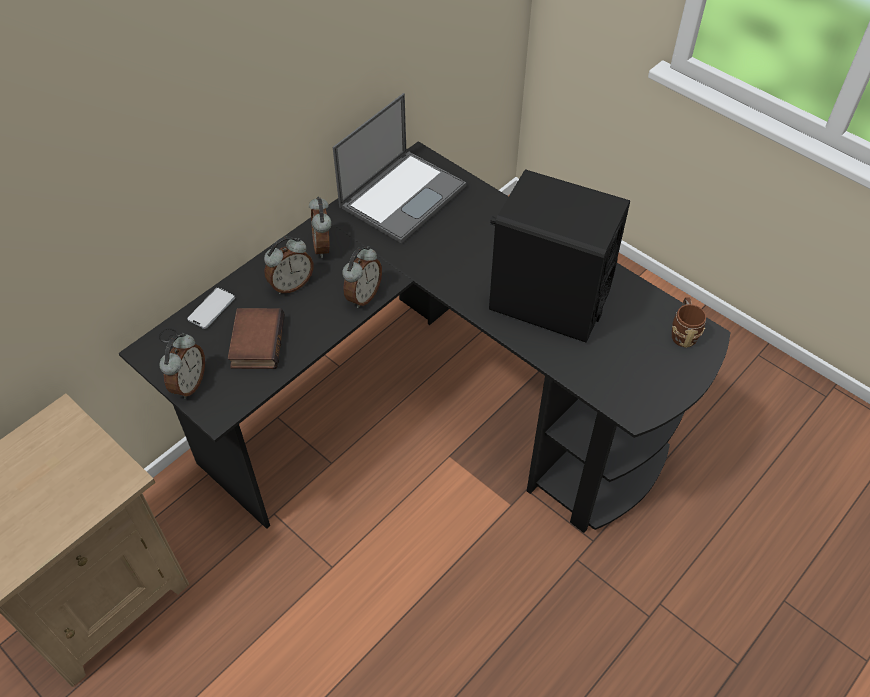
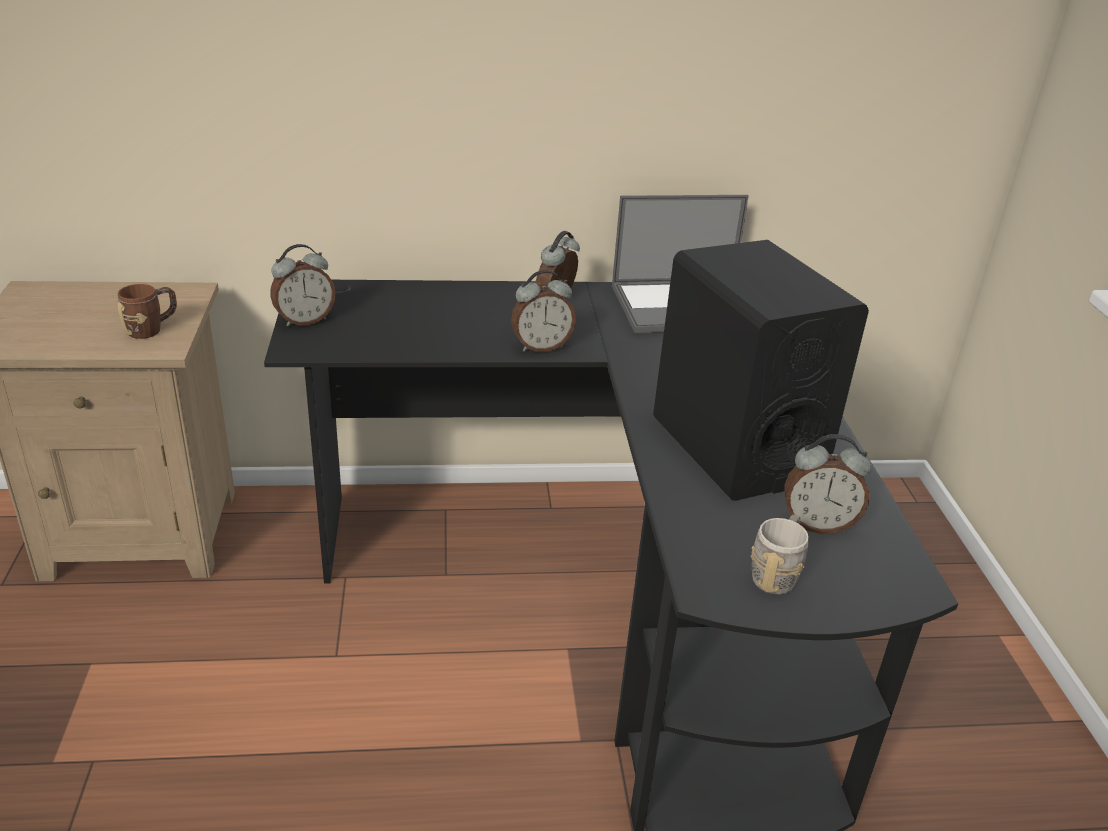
camera: 40 degrees right, 20 degrees down
(211, 309) = (399, 291): phone -> none
(256, 342) = (399, 326): book -> none
(291, 284) = (488, 309): alarm clock -> alarm clock (817, 524)
(650, 376) = (776, 574): none -> grey mug
(683, 332) = (881, 564): brown mug -> brown mug (151, 329)

